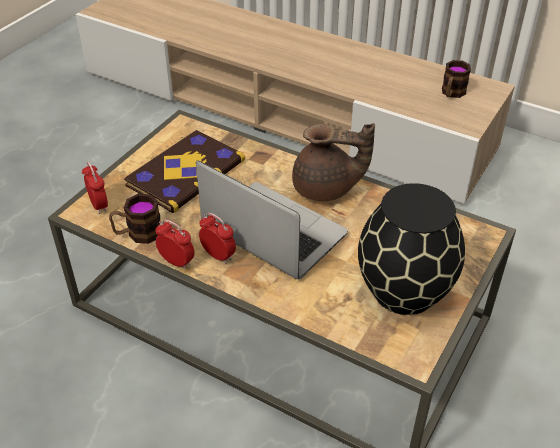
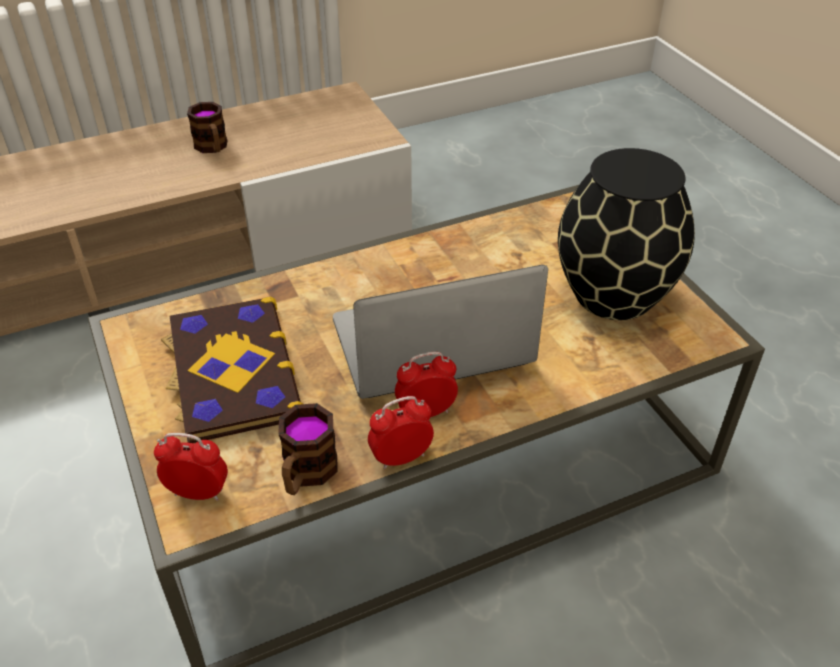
camera: 55 degrees left, 0 degrees up
(326, 189) = (400, 268): brown teapot -> none
(451, 93) = (319, 120): mug -> mug (213, 148)

